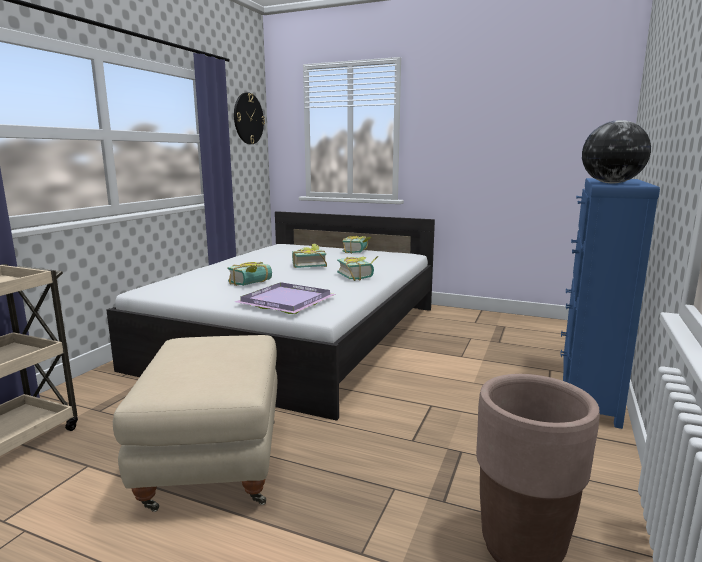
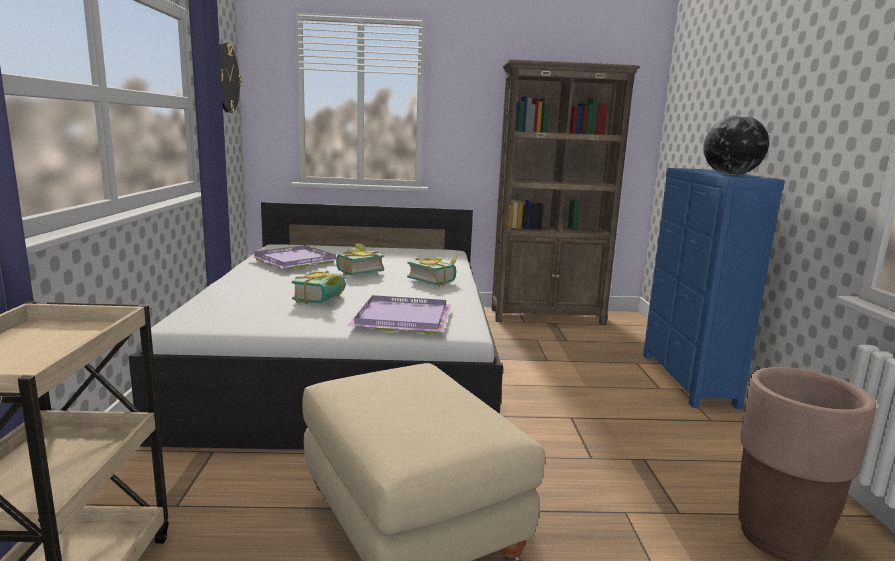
camera: 25 degrees left, 0 degrees up
(273, 255) = (293, 260): none -> purple tray
(358, 251) = (387, 250): book -> none
(503, 320) = (548, 316): none -> brown bookcase

